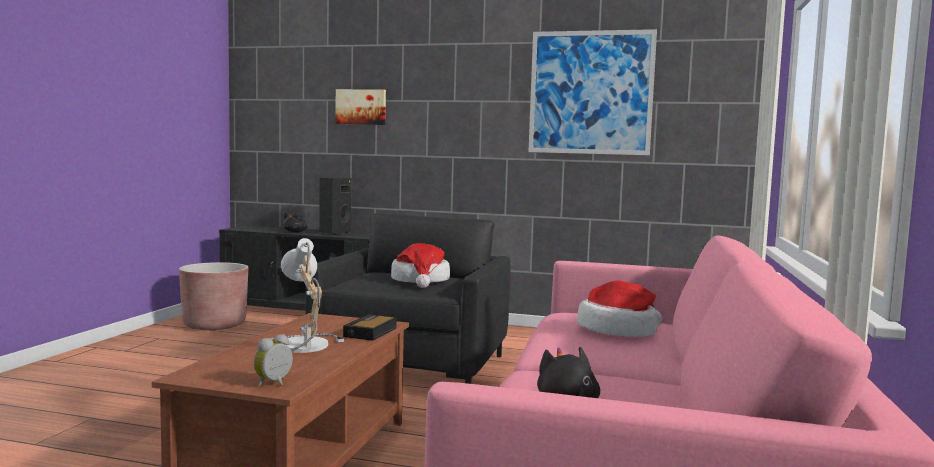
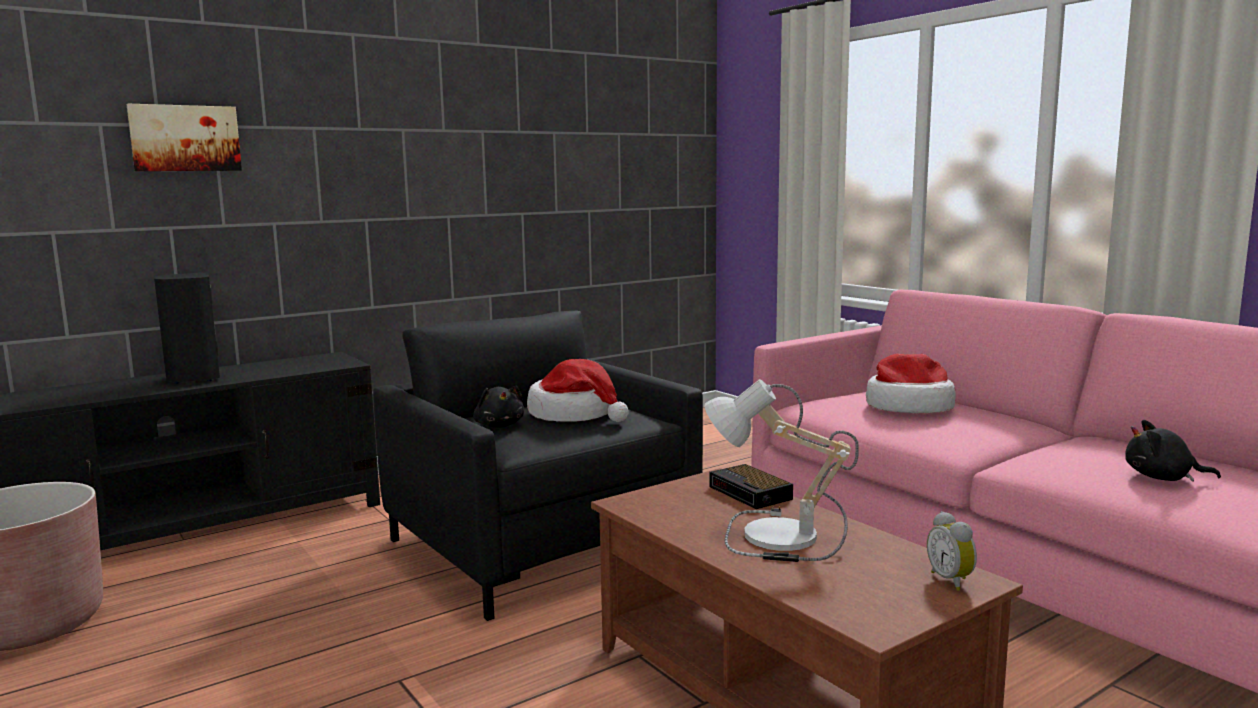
camera: 50 degrees left, 5 degrees up
(296, 232) = (119, 392): black plush toy -> black plush toy (499, 425)
(590, 92) = (549, 120): picture -> none

